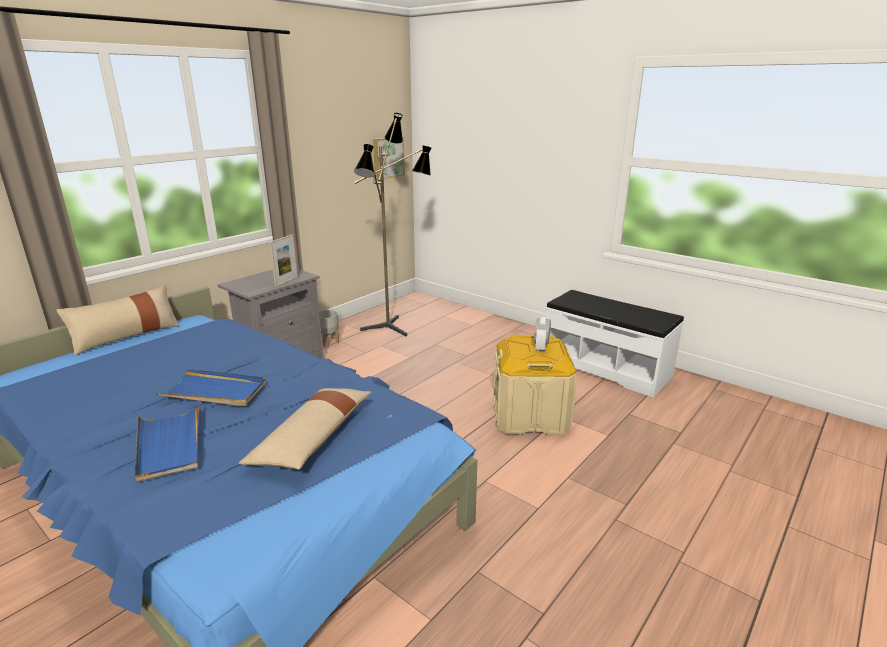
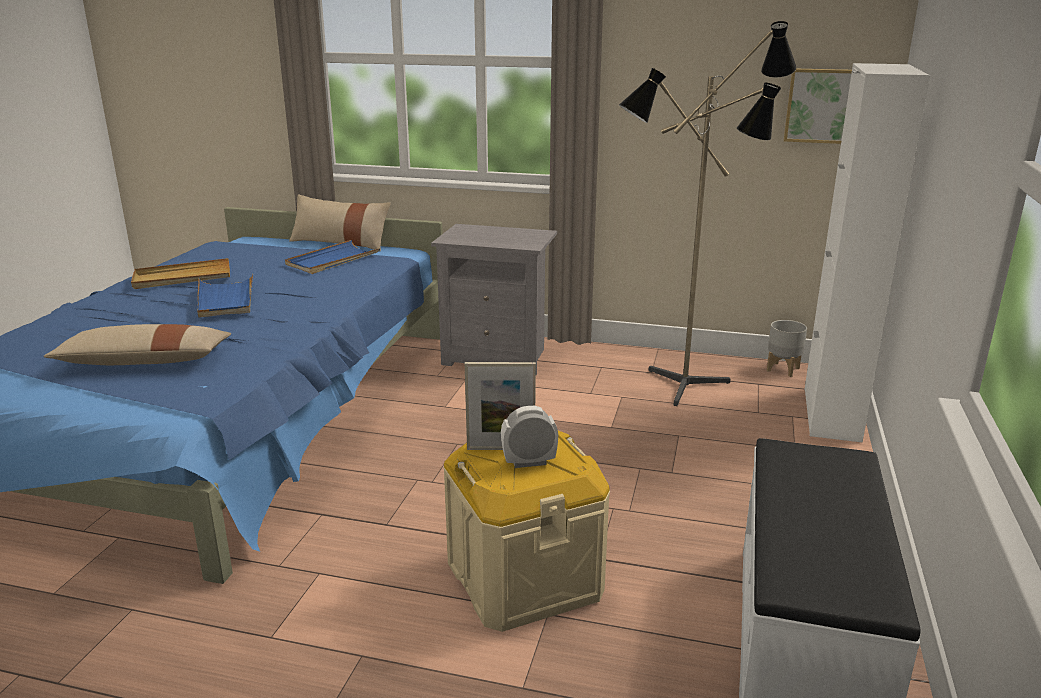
camera: 65 degrees right, 0 degrees up
(111, 409) = (182, 278): none -> beige tray
(169, 445) = (120, 312): blue tray -> blue tray (332, 260)
(286, 281) = (497, 243): picture frame -> picture frame (501, 448)
(328, 342) = (590, 362): grey planter -> grey planter (782, 369)
(451, 308) = (831, 414): none -> white cabinet

